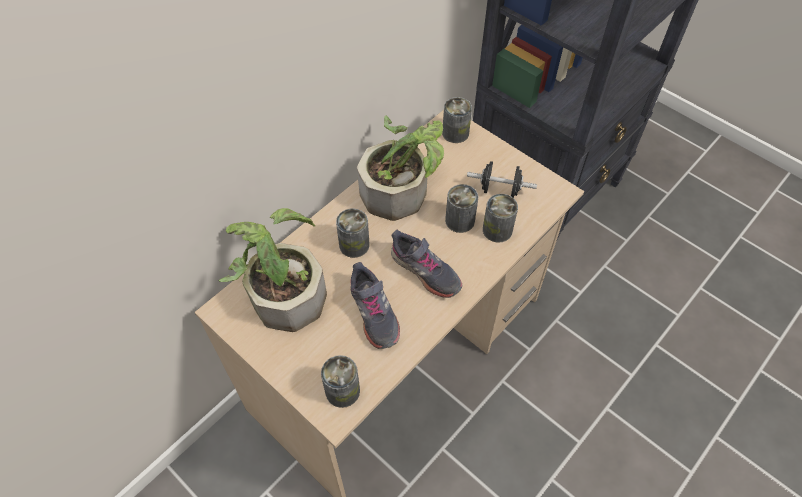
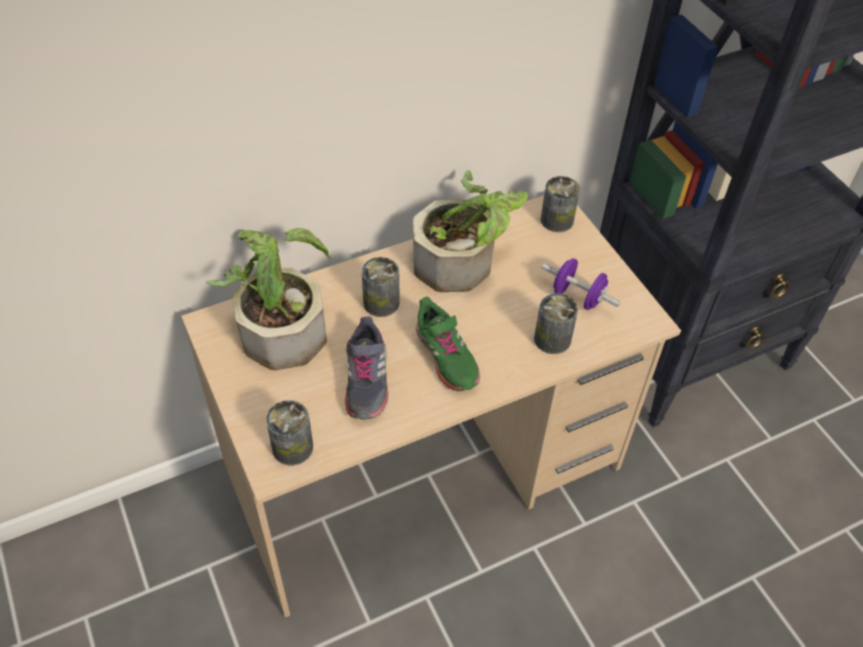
camera: 20 degrees right, 5 degrees down
(425, 271) = (445, 356): grey shoe -> green shoe
(460, 220) = (513, 315): can -> none
(499, 190) = (577, 297): black dumbbell -> purple dumbbell

